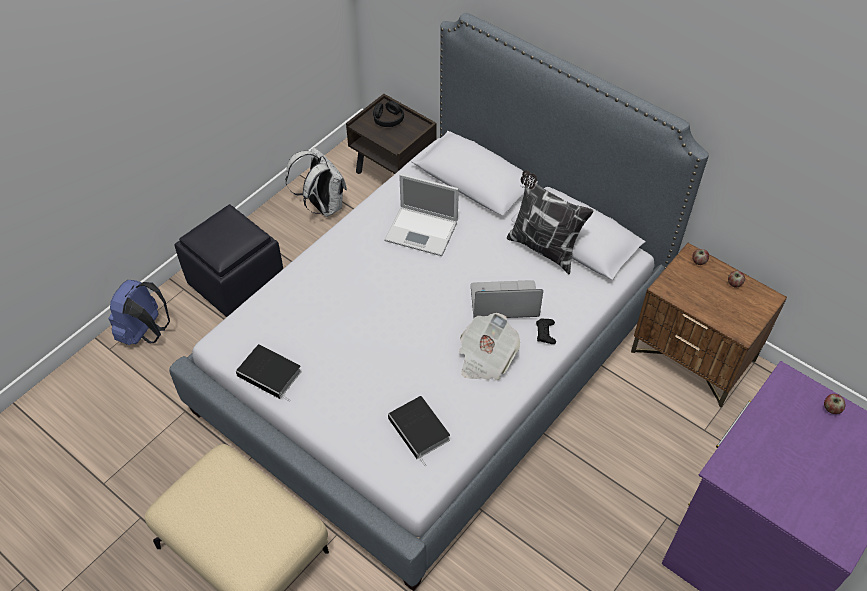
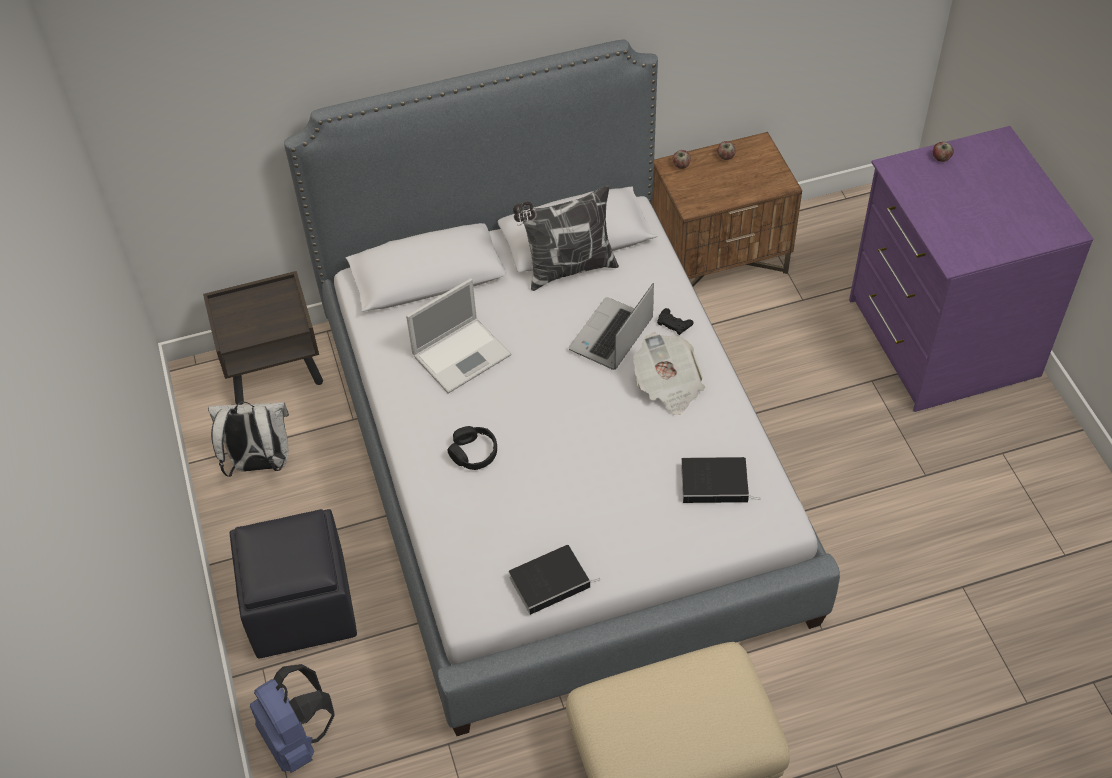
camera: 55 degrees left, 0 degrees up
(388, 119) = (245, 310): black headphones -> black headphones (473, 453)

